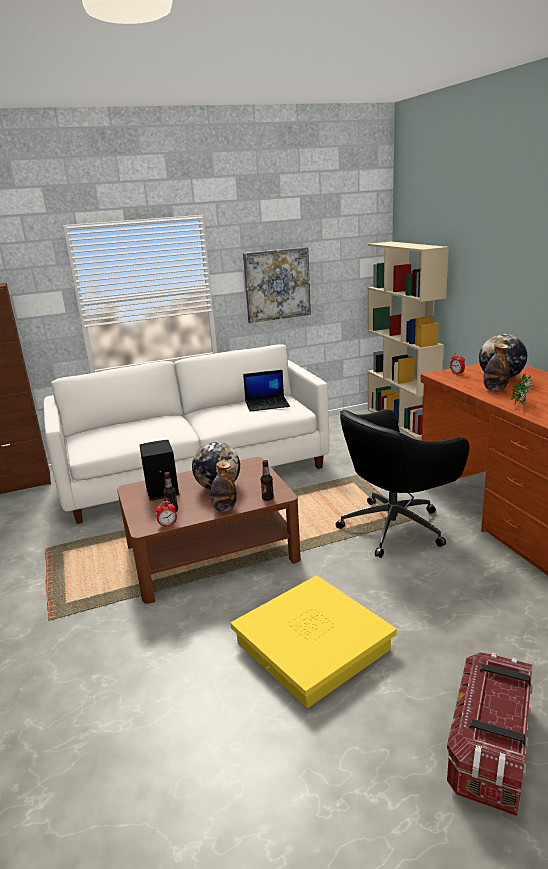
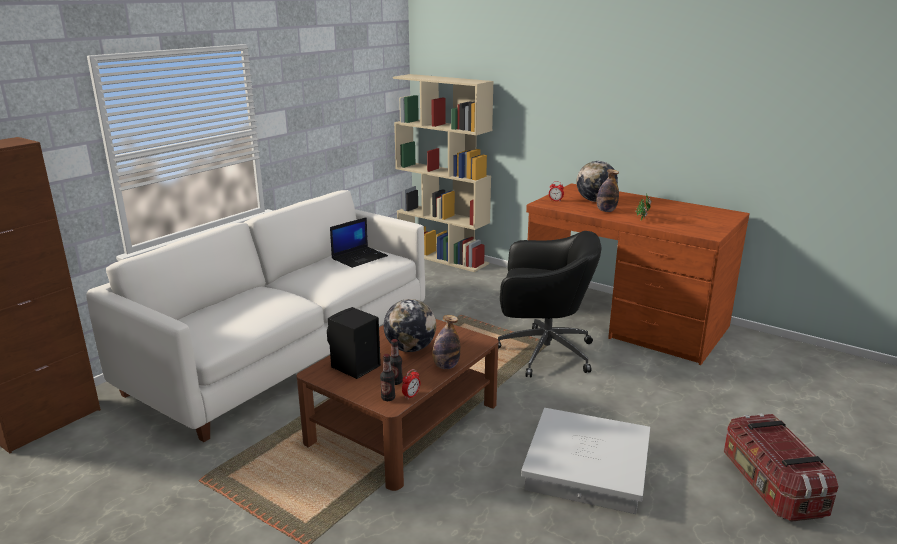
camera: 35 degrees left, 0 degrees up
(267, 498) = (473, 346): bottle -> bottle (388, 398)
(277, 284) = (317, 123): picture -> none
(313, 646) = (587, 468): yellow storage box -> white storage box
(395, 527) = (542, 352): black office chair -> black office chair turned 105 degrees counterclockwise

